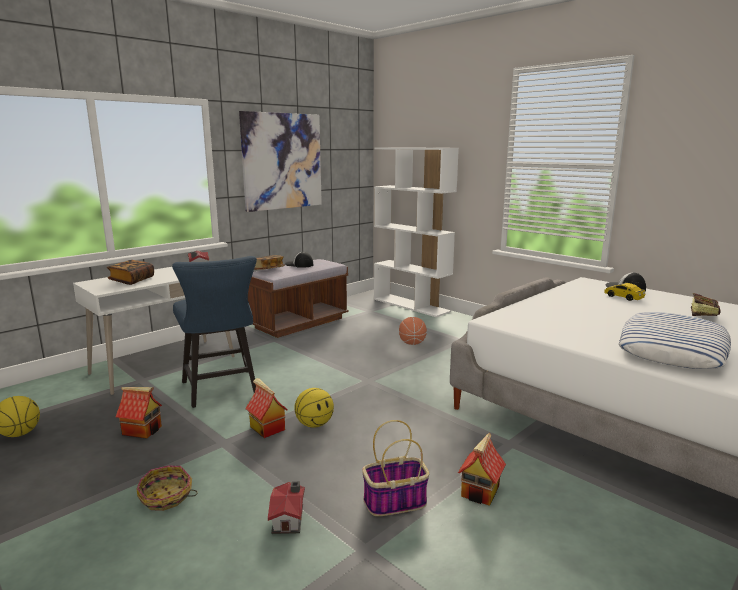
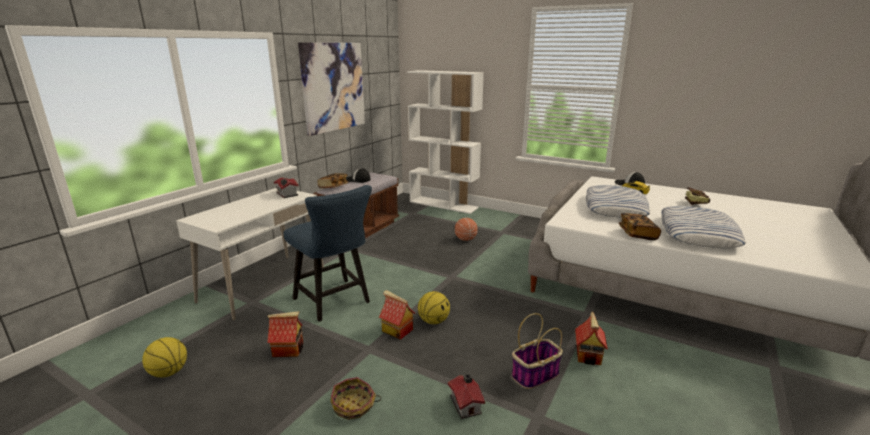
camera: 15 degrees left, 5 degrees up
(132, 280) = (235, 212): book -> book (637, 234)
(579, 311) = (615, 207): none -> pillow

